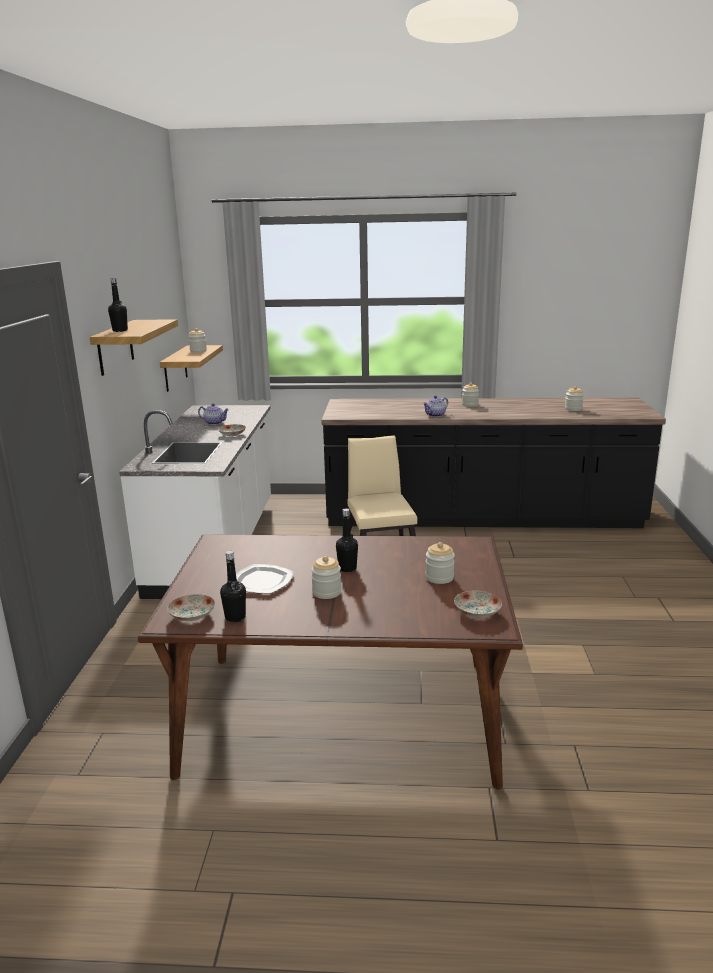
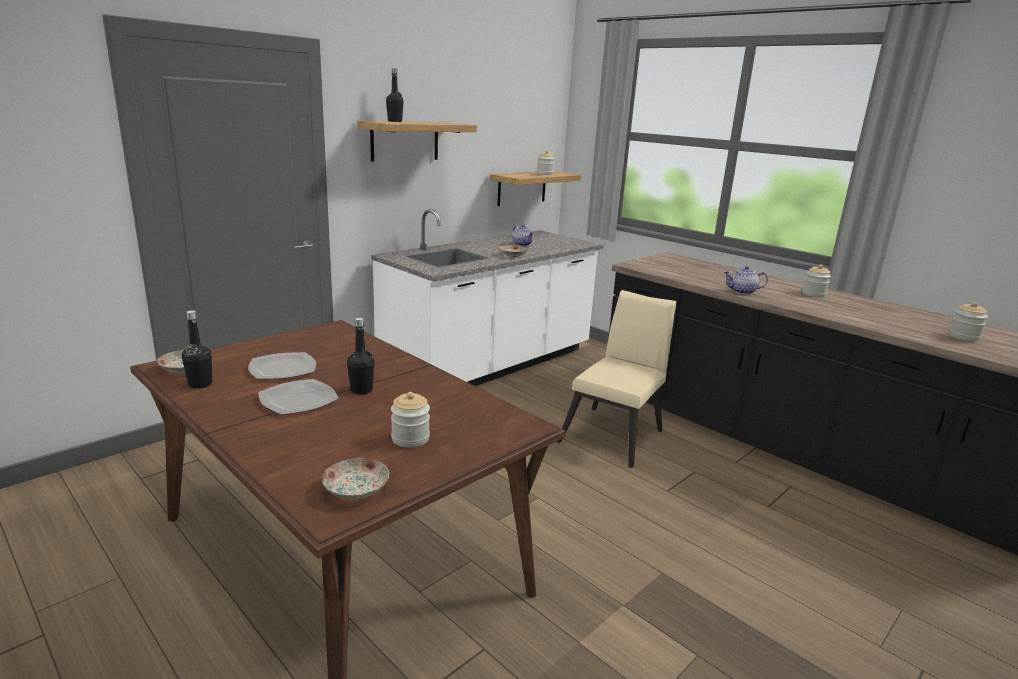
camera: 40 degrees right, 0 degrees up
(326, 592) = (298, 400): jar -> plate

